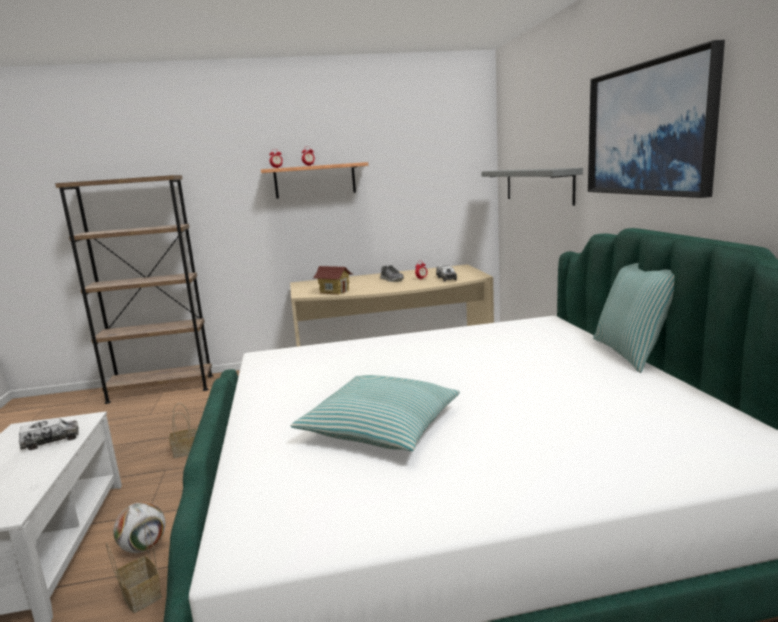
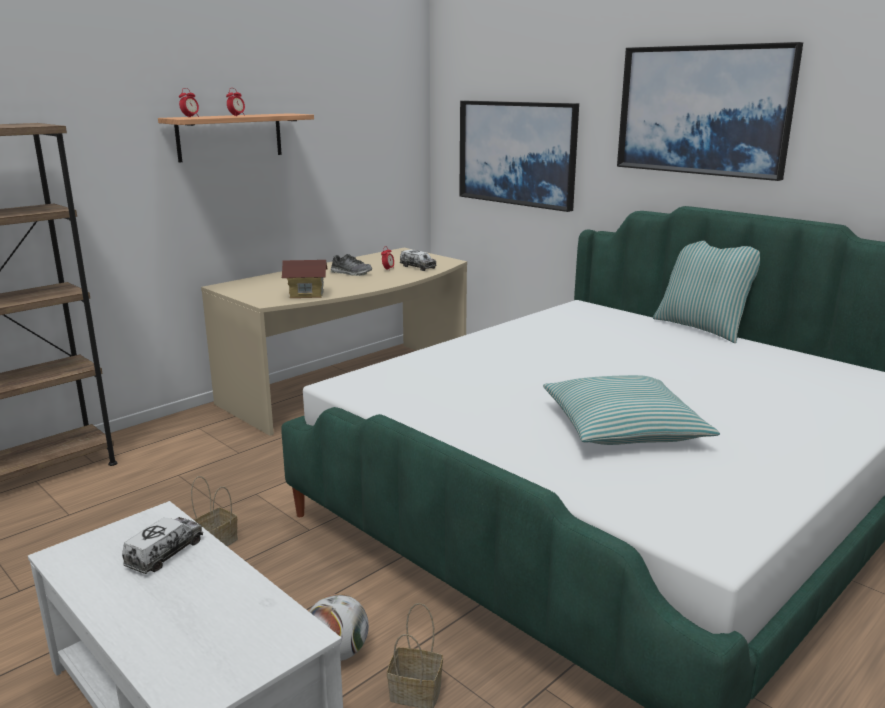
camera: 35 degrees left, 5 degrees up
(537, 185) = (517, 153): grey shelf -> picture

